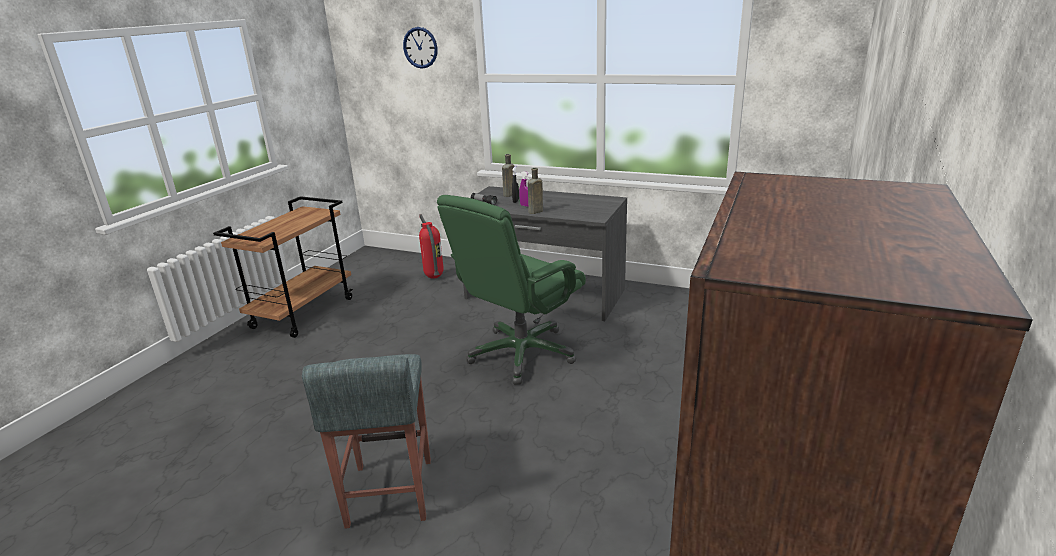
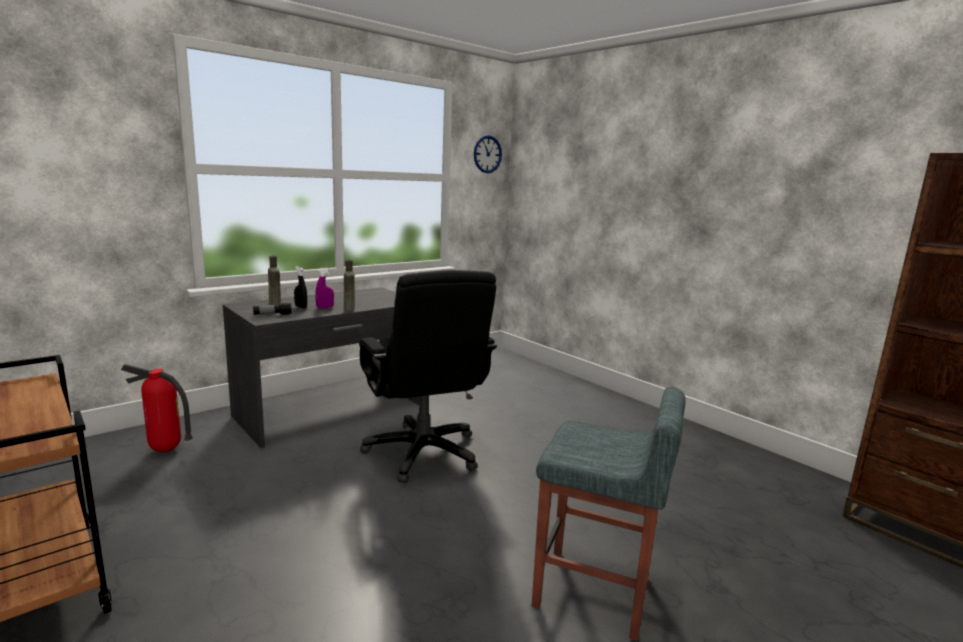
camera: 65 degrees left, 10 degrees down
(420, 47) = (77, 120): wall clock -> wall clock (487, 154)
(521, 354) = (423, 452): green office chair -> black office chair

